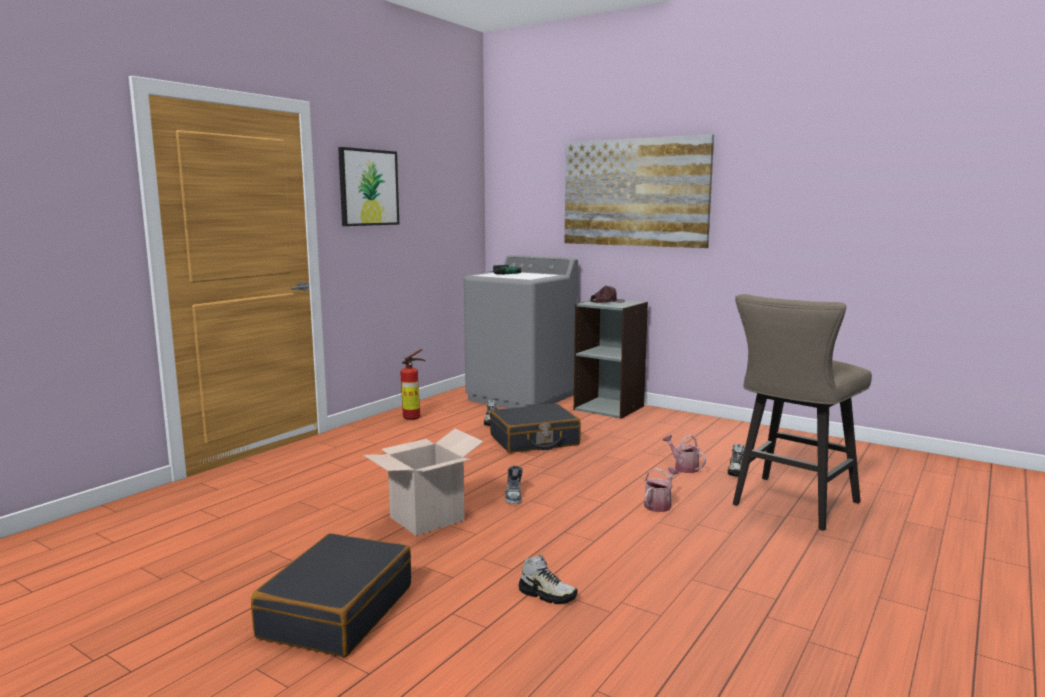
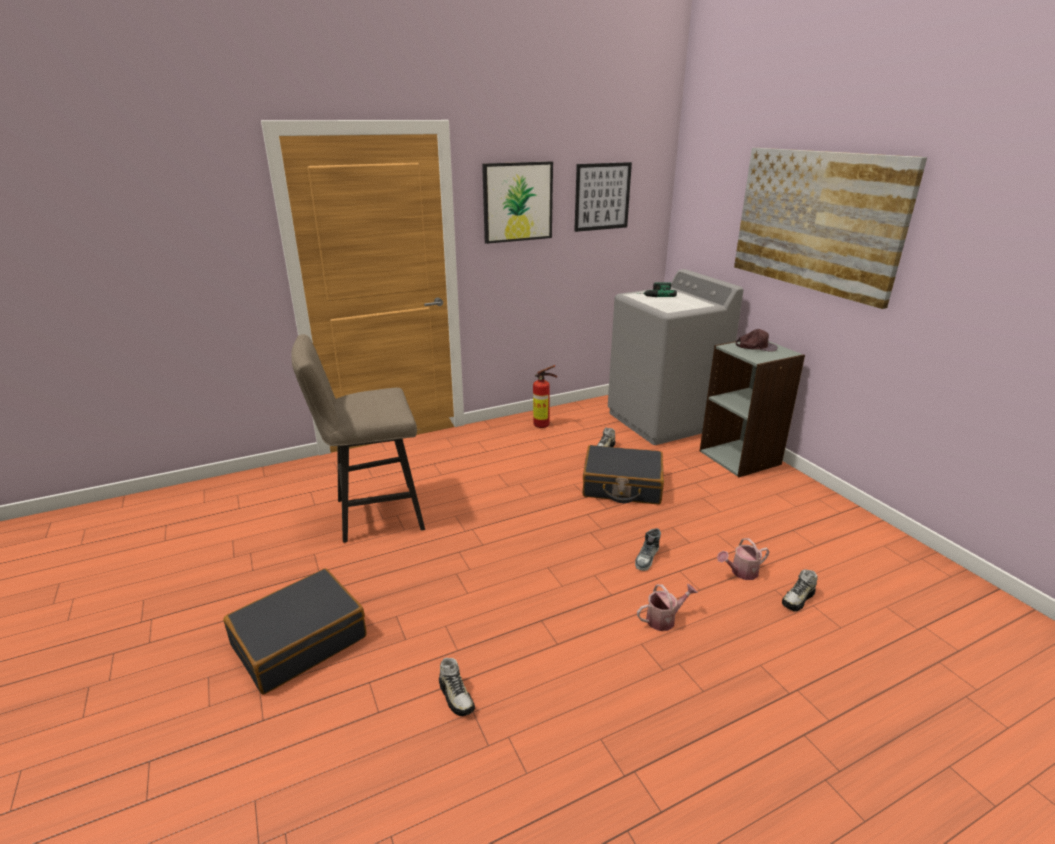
camera: 30 degrees right, 15 degrees up
(426, 519) = (446, 559): cardboard box -> none
(434, 189) = (602, 196): none -> picture
(514, 496) = (539, 555): shoe -> shoe (647, 558)
(683, 467) = (741, 572): watering can -> watering can turned 105 degrees counterclockwise
(790, 505) = (813, 677): beige stool -> beige stool (372, 514)

